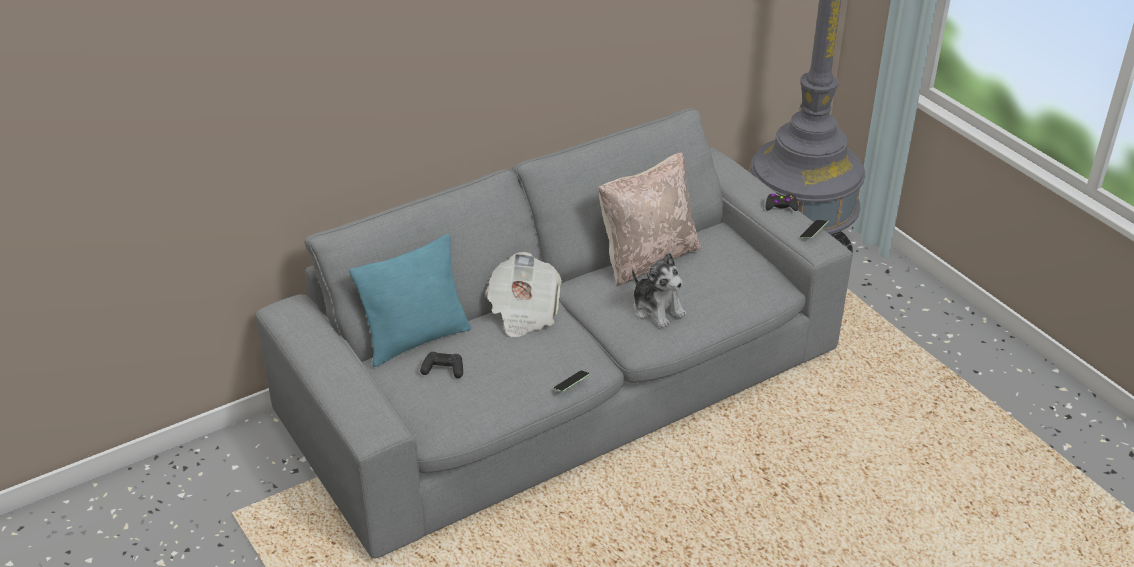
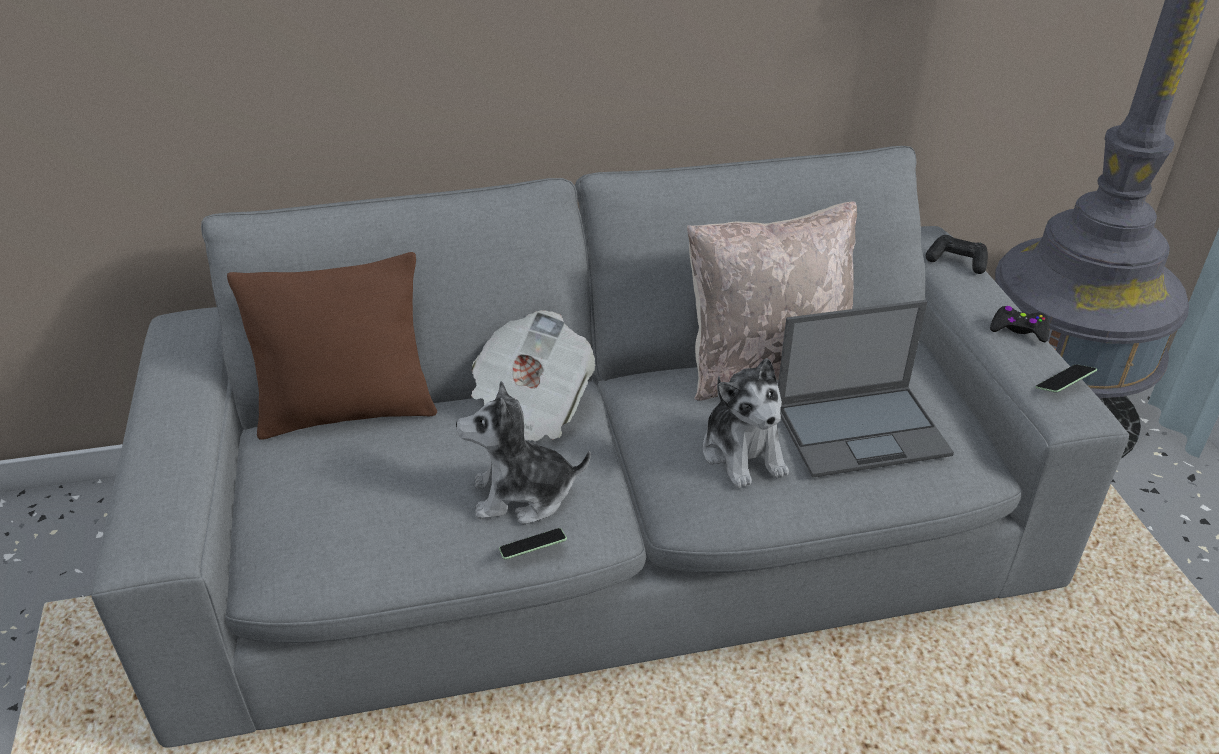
camera: 20 degrees right, 0 degrees up
(416, 340) = (348, 412): turquoise pillow -> brown pillow
(443, 370) = (349, 470): black game controller -> black game controller (957, 261)
(549, 360) = (522, 496): none -> plush toy
(715, 282) = (862, 430): none -> laptop

